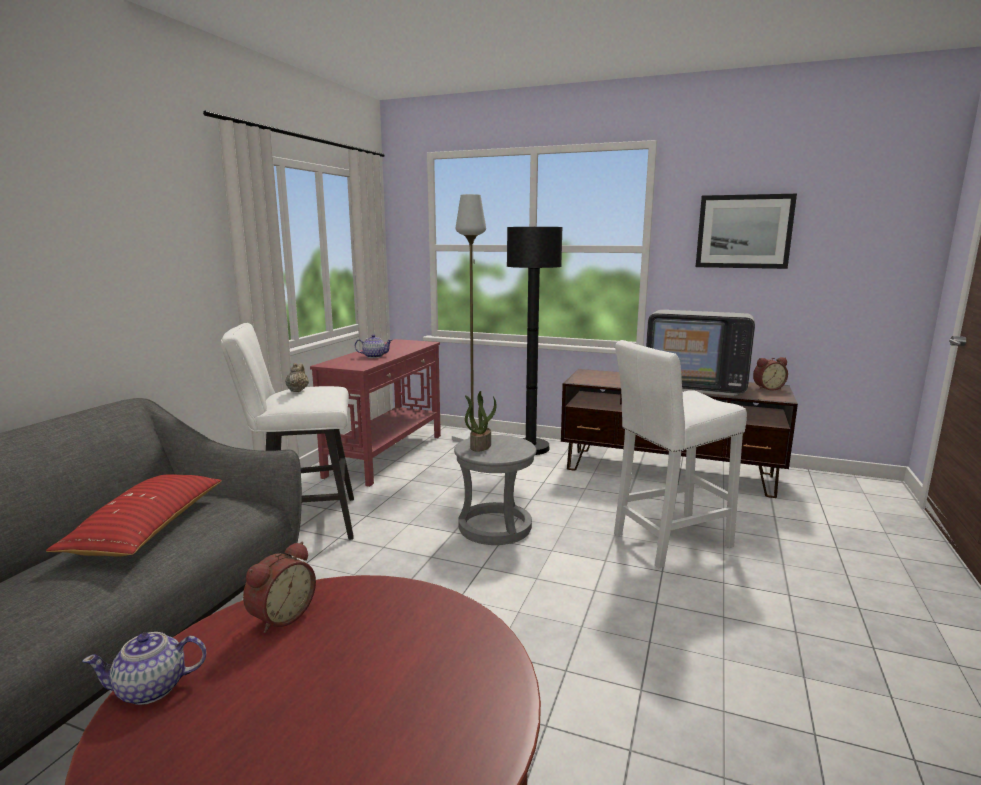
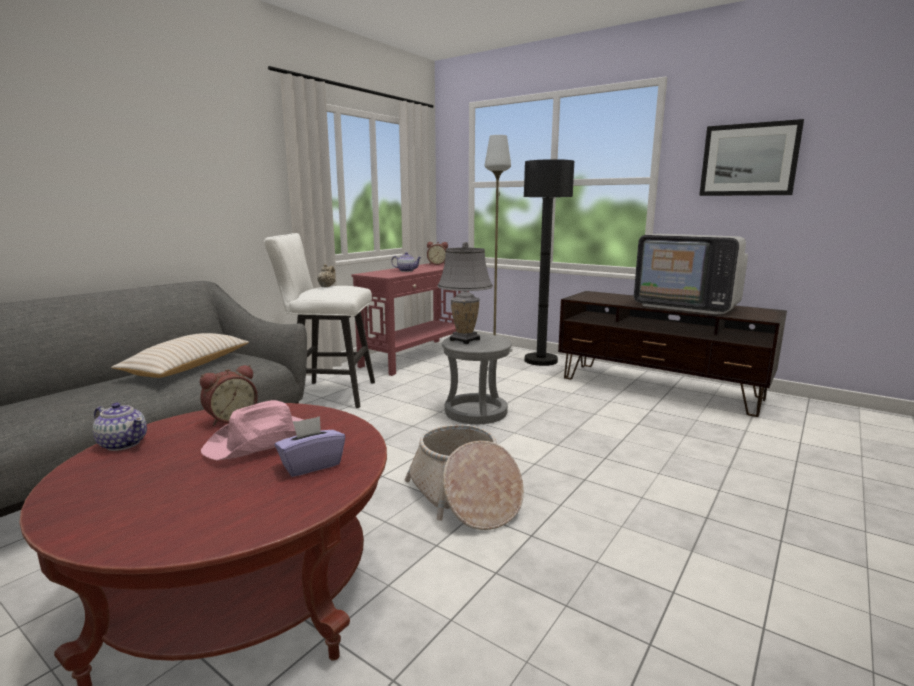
camera: 15 degrees right, 0 degrees up
(148, 528) = (188, 367): red pillow -> beige pillow
(152, 689) = (123, 443): teapot -> teapot turned 150 degrees counterclockwise
(355, 651) = (264, 442): none -> pink hat
(445, 680) = (311, 465): none -> purple tissue box
(480, 446) = (465, 340): potted plant -> grey table lamp
(543, 650) = (464, 497): none -> basket
(667, 542) = (623, 438): white stool -> none
(767, 388) = (759, 311): alarm clock -> alarm clock (437, 264)

